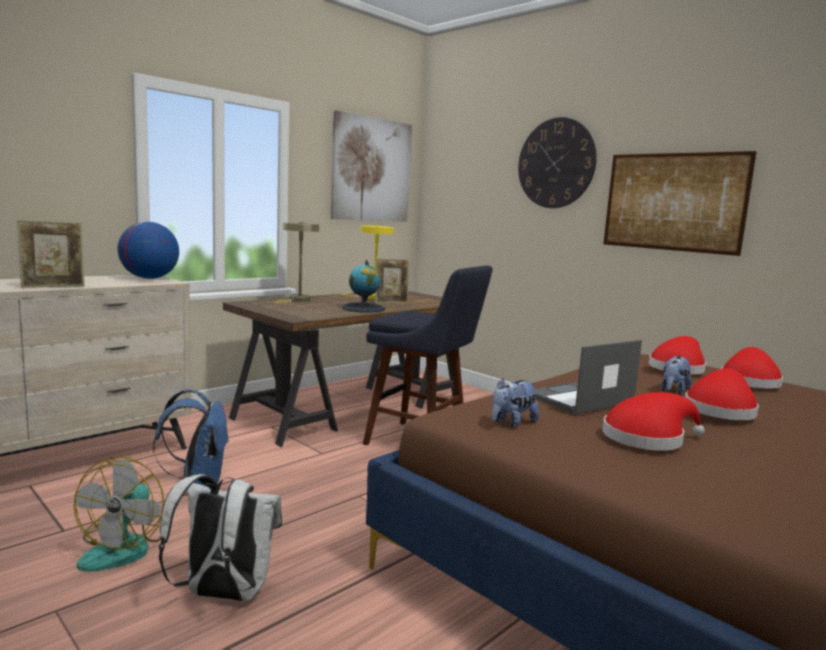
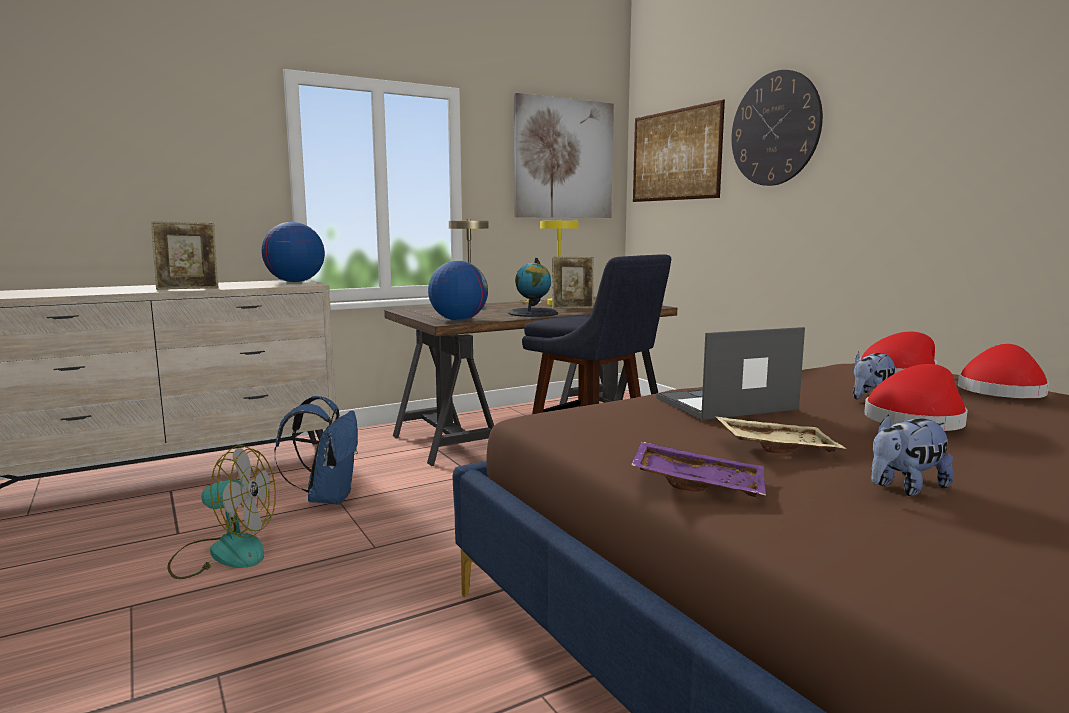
camera: 15 degrees right, 0 degrees up
(124, 547) = (223, 553): fan -> fan turned 105 degrees counterclockwise
(223, 594) = (293, 606): white backpack -> none
(306, 316) = (458, 320): none -> globe
(512, 423) = (610, 426): plush toy -> plush toy (905, 488)
(620, 474) = (698, 483): none -> purple tray
(647, 438) = (776, 447): red hat -> beige tray
(673, 202) = (920, 161): picture -> picture (675, 155)

